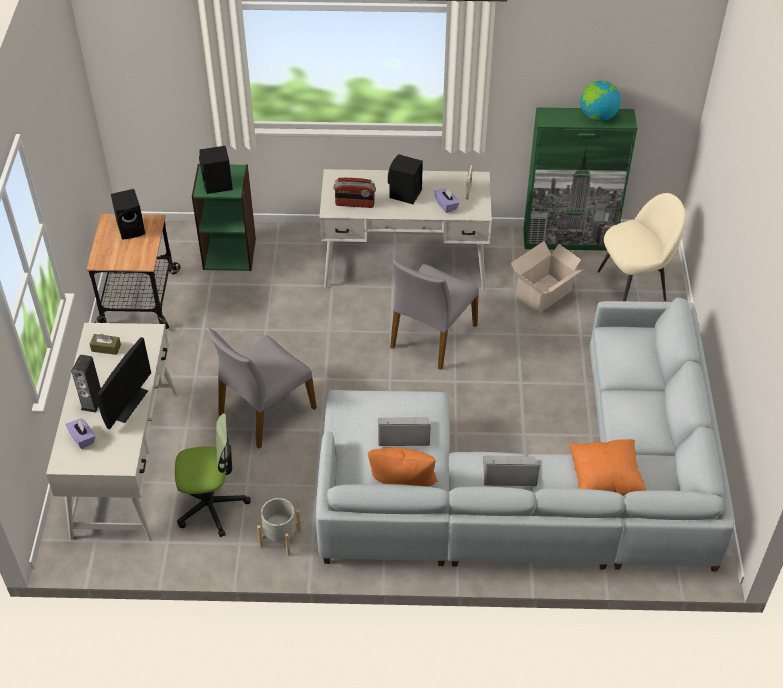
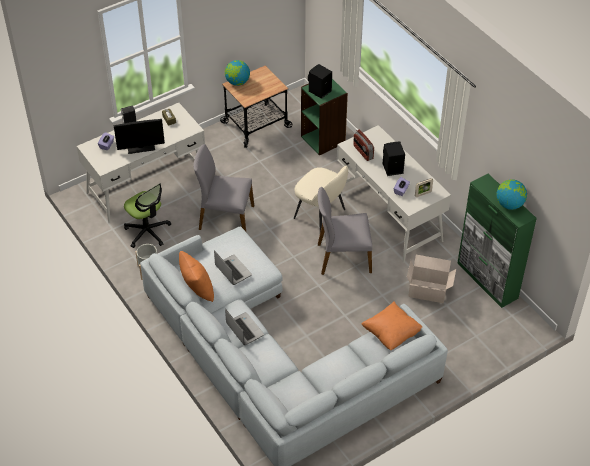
camera: 55 degrees right, 0 degrees up
(101, 254) = (237, 82): none -> globe
(132, 228) = (266, 82): black speaker -> none
(605, 480) = (276, 375): orange pillow -> orange pillow (391, 333)
(633, 285) = (479, 331): beige chair -> beige chair (320, 214)

